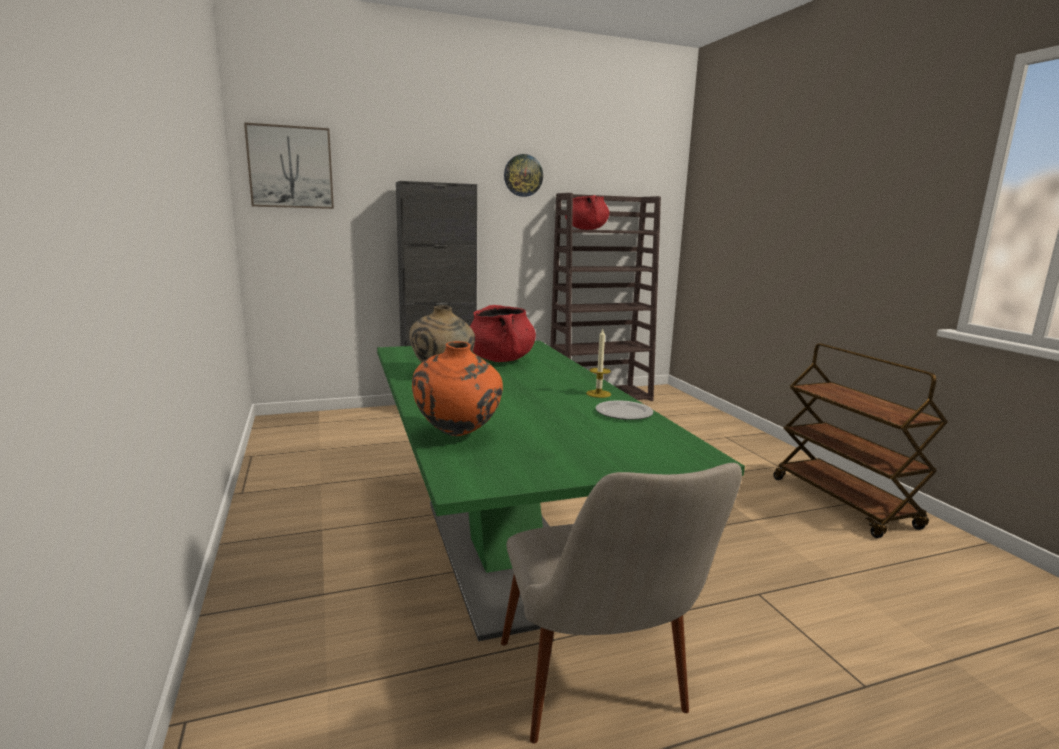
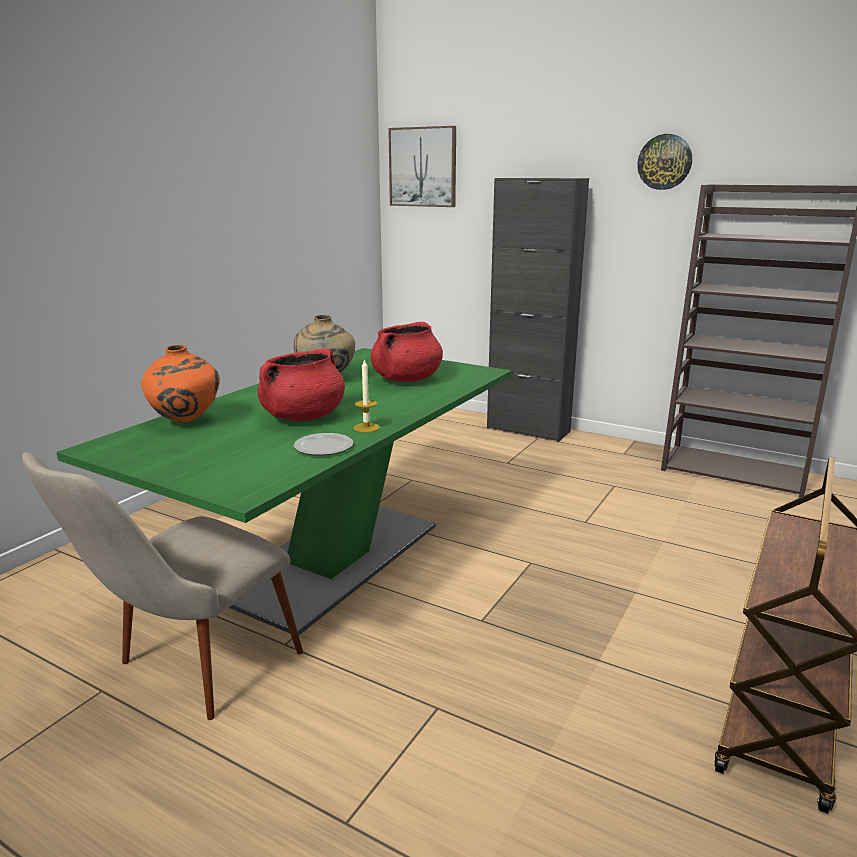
camera: 50 degrees right, 5 degrees up
(586, 229) = (735, 236): red cooking pot -> red cooking pot (303, 417)

